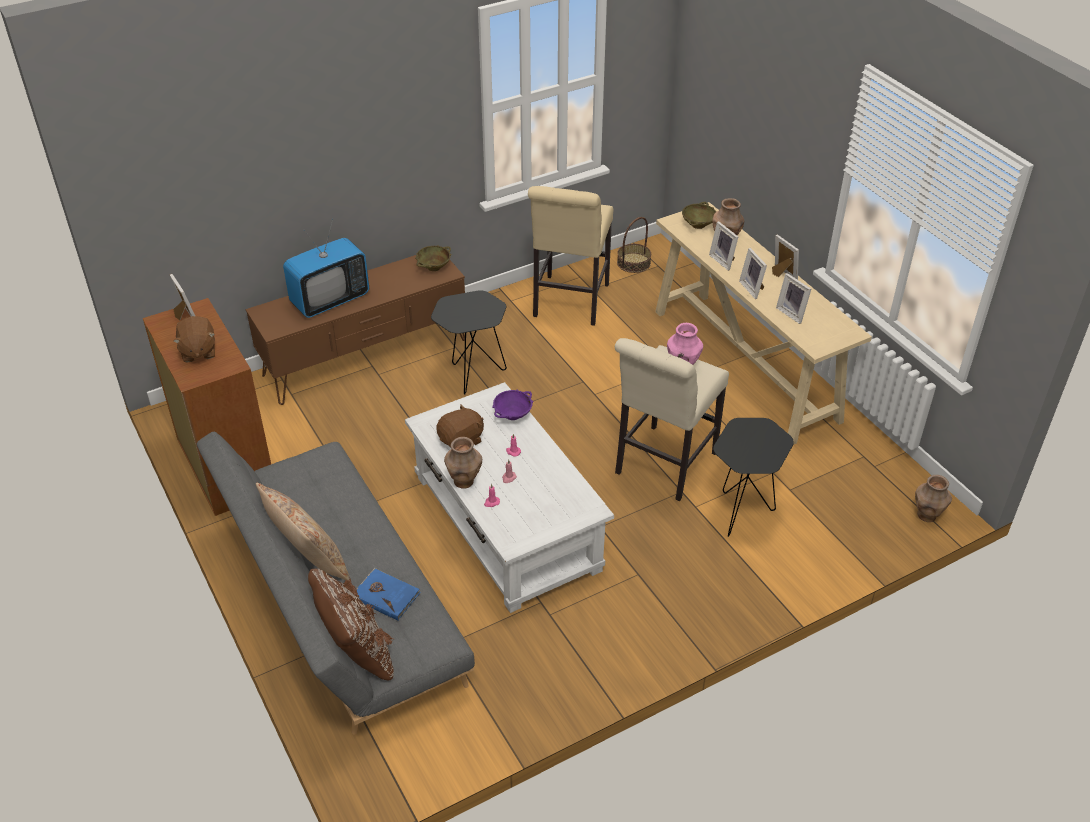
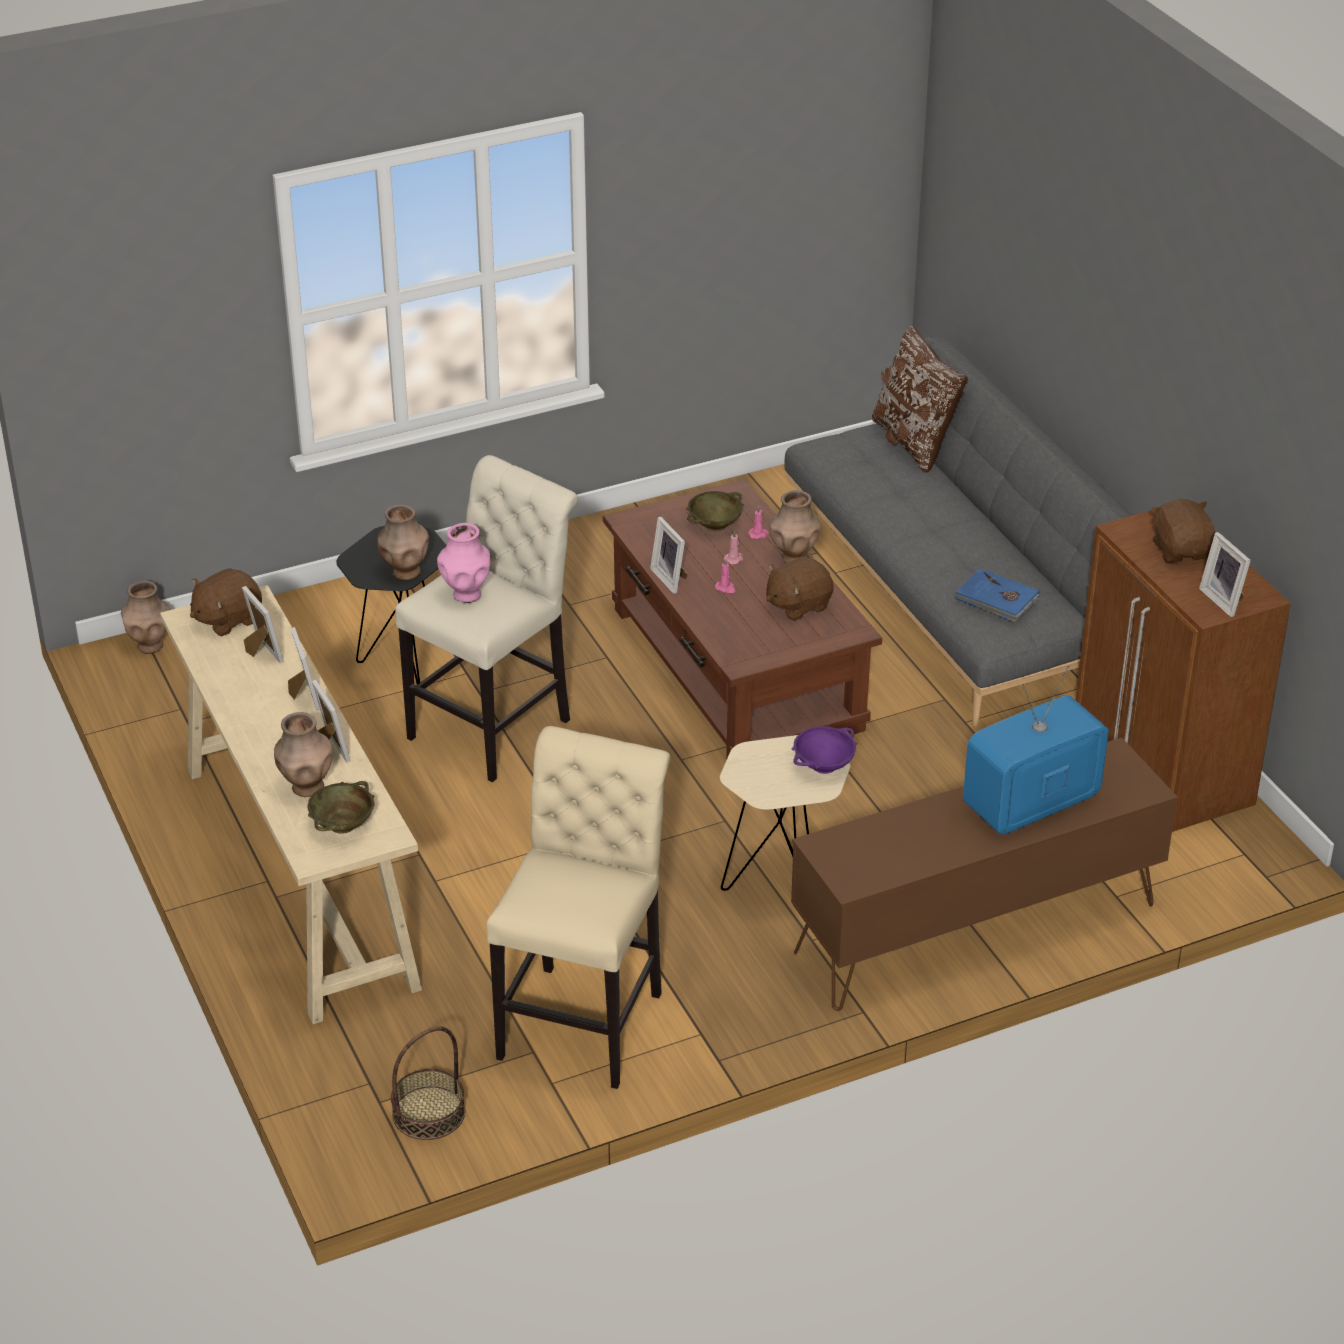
camera: 175 degrees left, 5 degrees down
(310, 562) = (986, 518): beige pillow -> none
(386, 595) = (887, 481): blue book -> blue book (997, 599)
(434, 267) = (849, 860): beige bowl -> beige bowl (714, 525)
(472, 376) = (781, 882): black side table -> beige side table
(506, 522) = (737, 669): white coffee table -> brown coffee table
(513, 415) = (722, 633): purple bowl -> purple bowl (823, 766)
(739, 431) = (405, 572): none -> brown vase
(781, 274) = (241, 718): picture frame -> picture frame (671, 578)
(826, 333) = (227, 619): none -> brown plush toy

